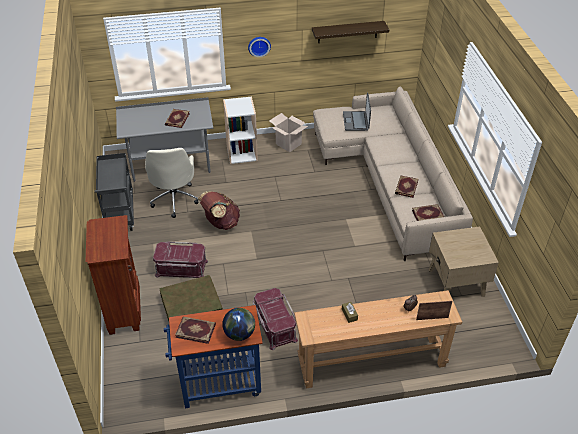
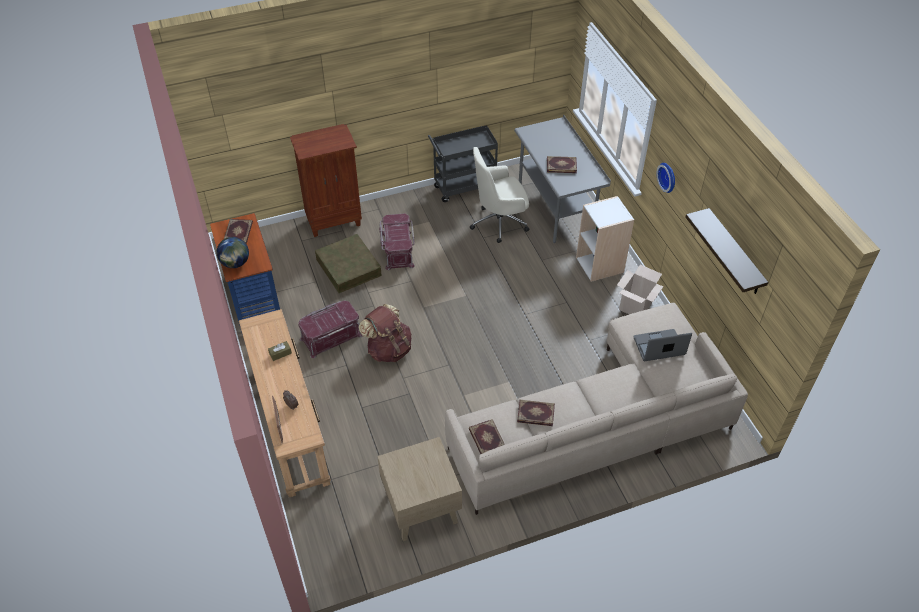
camera: 80 degrees right, 5 degrees up
(221, 223) = (472, 268): brown backpack -> brown backpack (388, 349)

